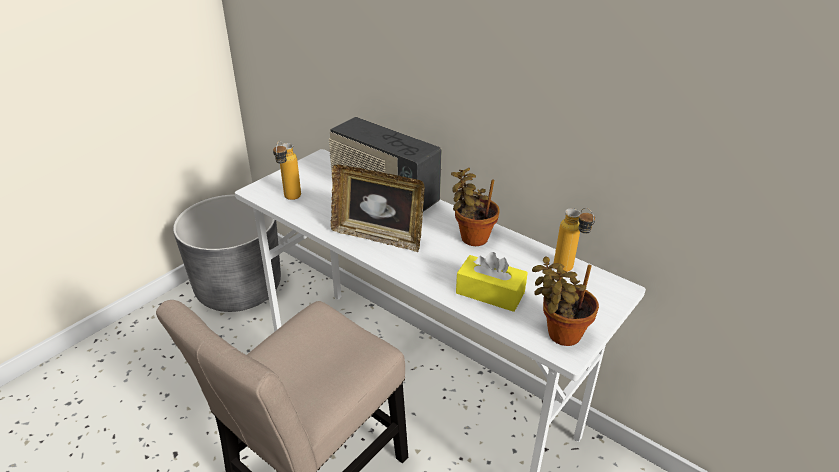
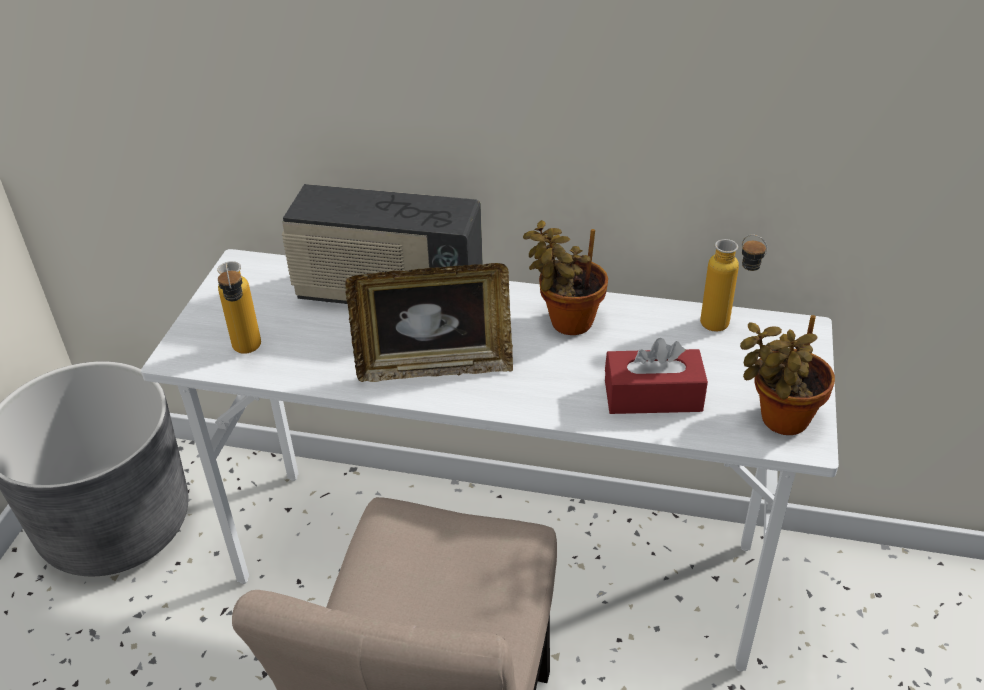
camera: 25 degrees left, 5 degrees up
(490, 293) = (653, 396): yellow tissue box -> red tissue box

